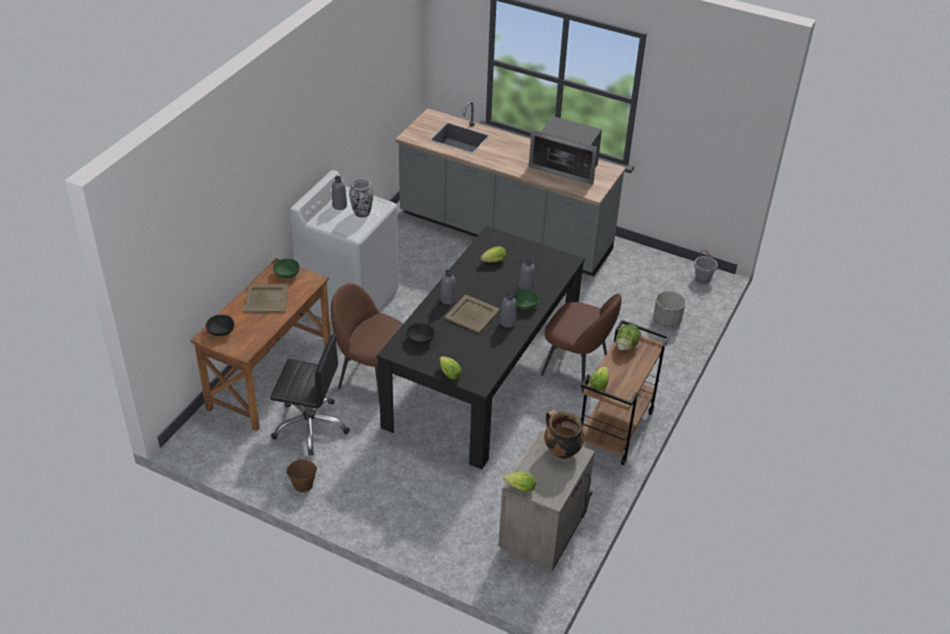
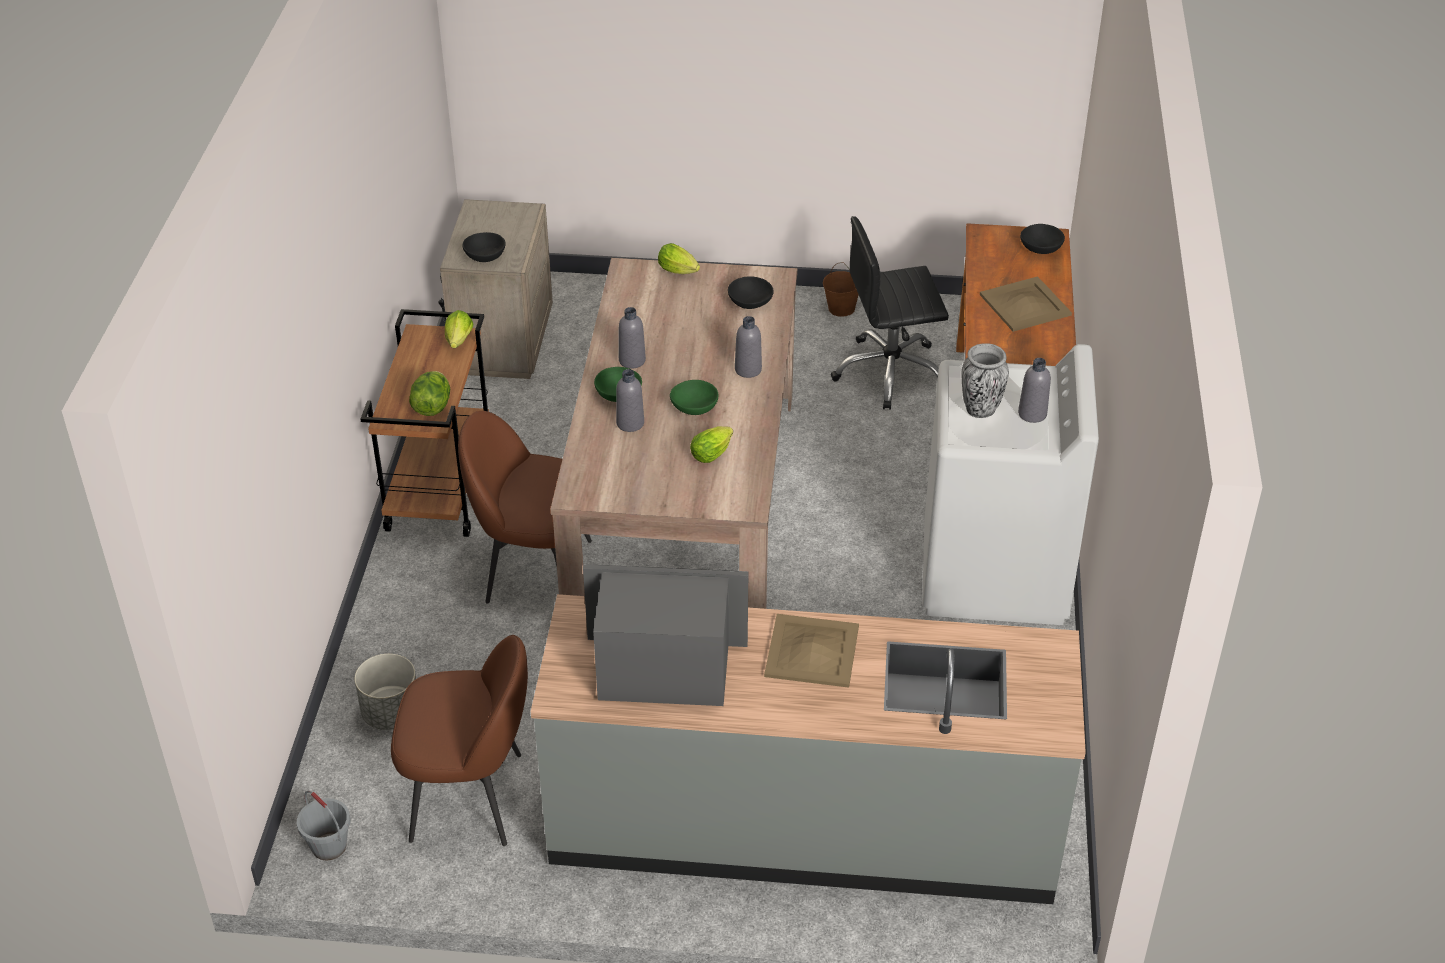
camera: 160 degrees right, 0 degrees up
(286, 274) = (1033, 348): green bowl -> green bowl (694, 407)
(370, 376) = (859, 460): brown chair -> brown chair (471, 797)
(471, 314) = (696, 357): beige tray -> beige tray (813, 651)
(482, 376) = (685, 510): black dining table -> beige dining table
(518, 487) = (524, 208): lettuce -> none
(561, 451) = (485, 256): cooking pot -> black bowl

